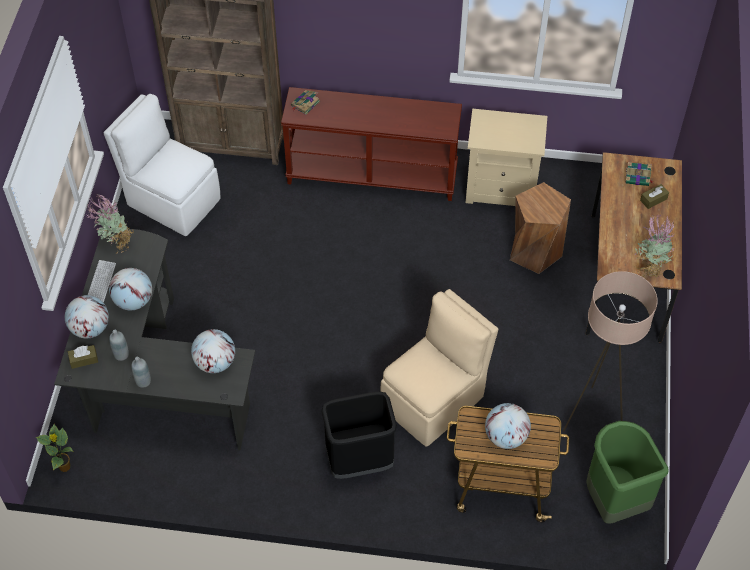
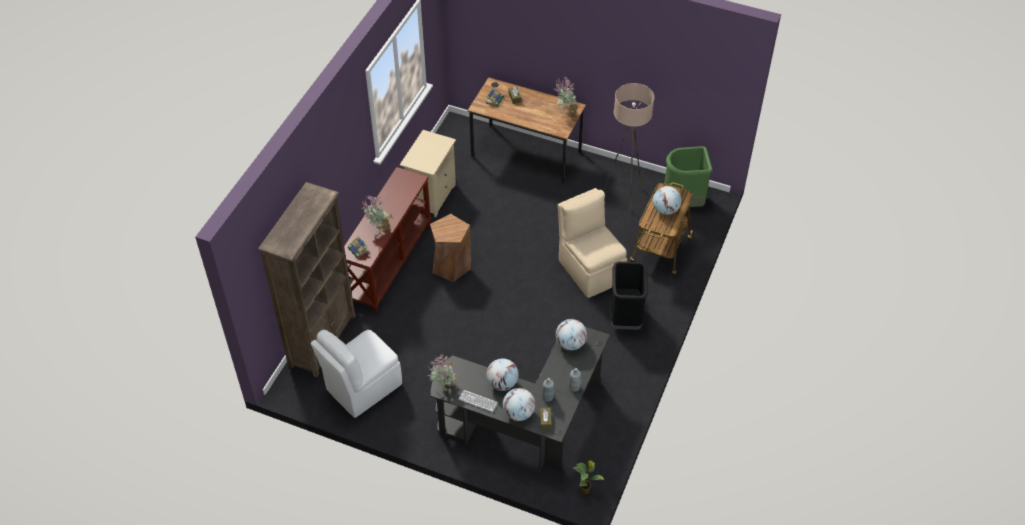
camera: 75 degrees left, 5 degrees down
(345, 114) = (379, 230): none -> potted plant
(534, 251) = (490, 192): brown stool -> brown stool (451, 266)

